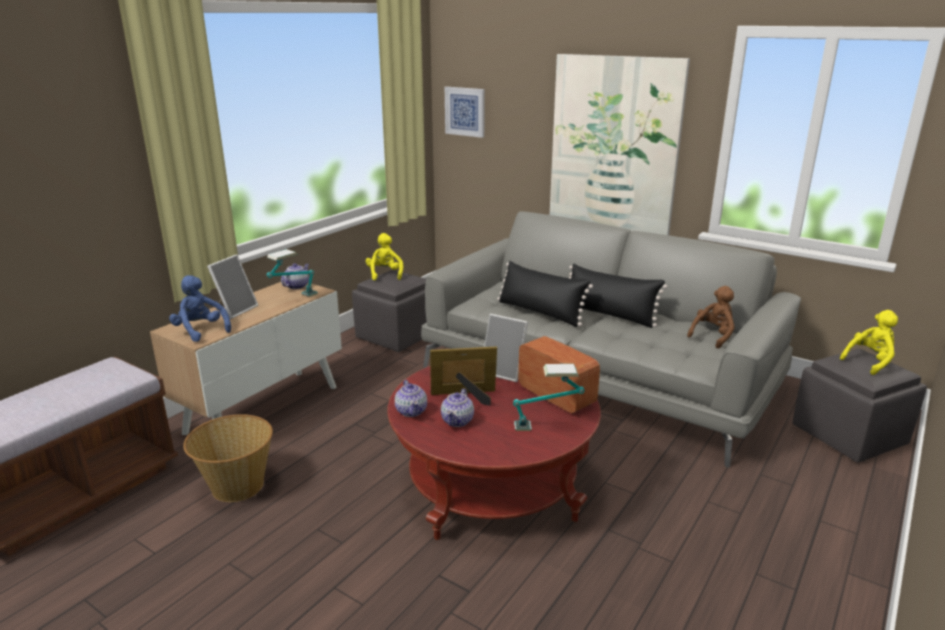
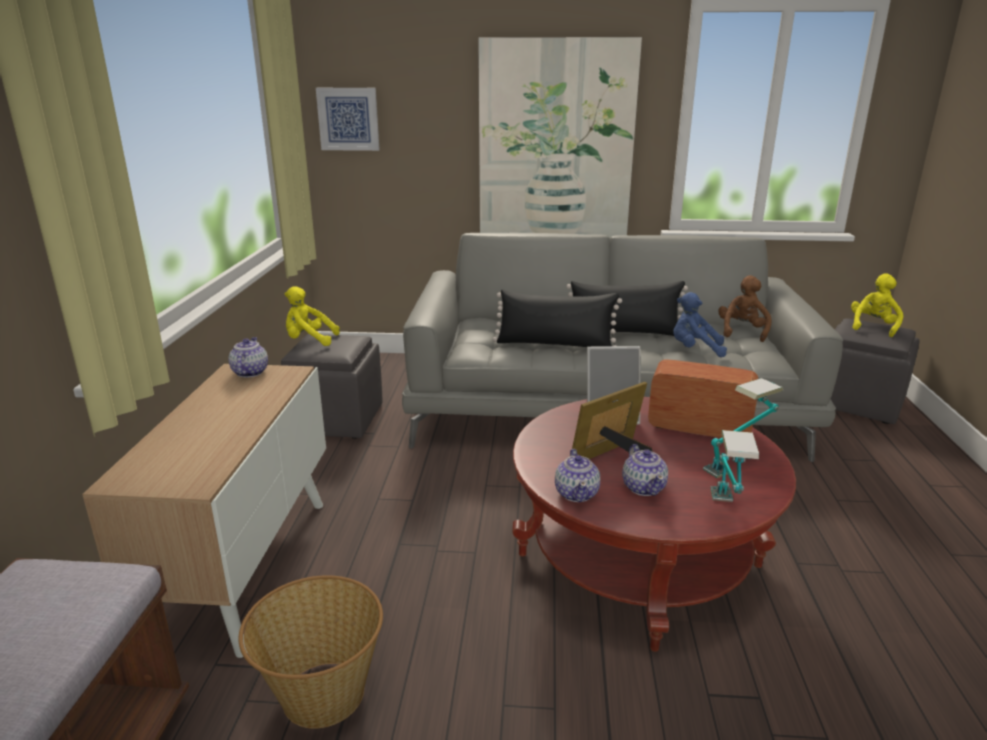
camera: 30 degrees left, 0 degrees up
(200, 331) = (180, 469): blue plush toy -> blue plush toy (694, 350)
(235, 310) = (197, 425): picture frame -> none
(294, 299) = (271, 390): table lamp -> table lamp (725, 515)
(385, 274) = (309, 340): yellow plush toy -> yellow plush toy turned 45 degrees counterclockwise
(411, 411) = (577, 493): teapot -> teapot turned 45 degrees clockwise

